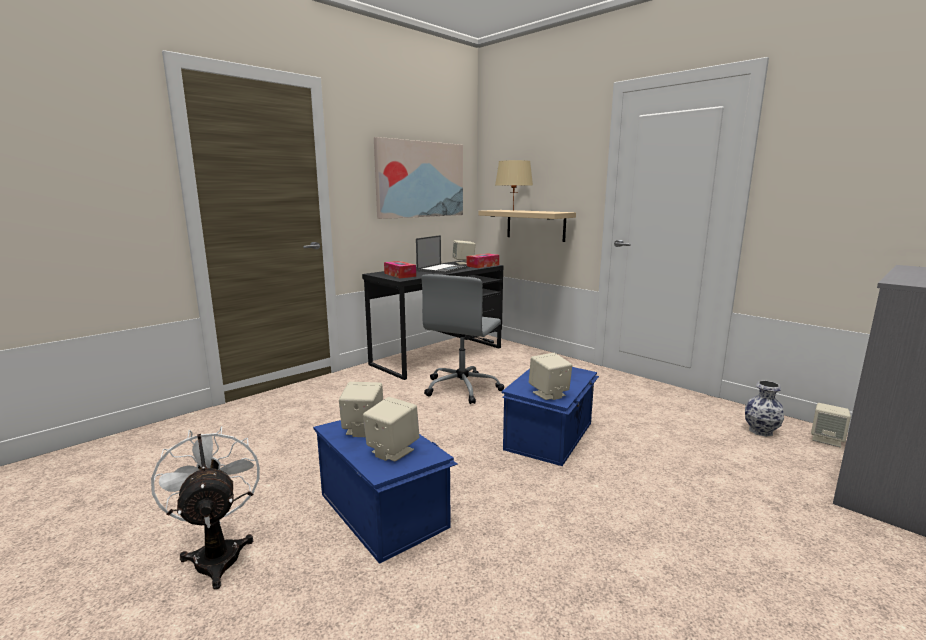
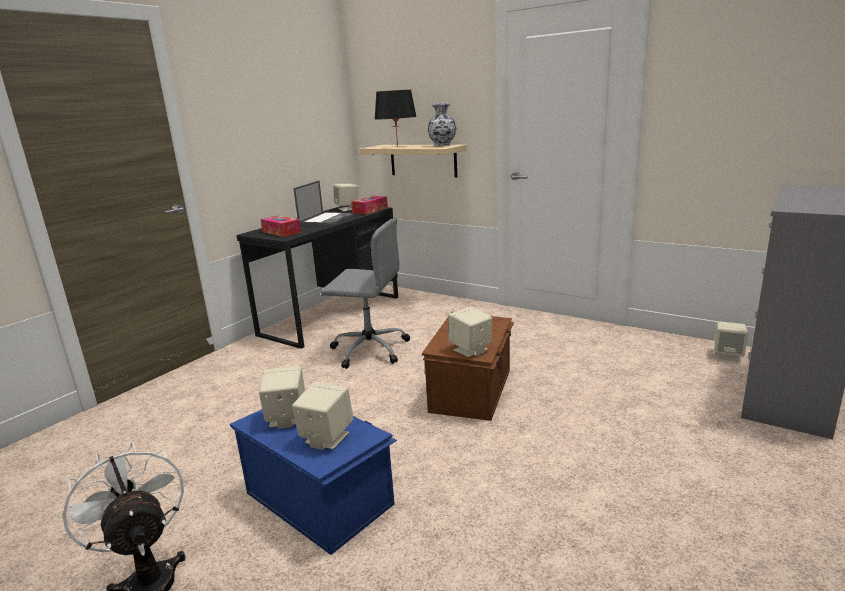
camera: 10 degrees left, 5 degrees up
(420, 179) = (288, 118): picture -> none
(462, 388) = (368, 349): grey office chair -> grey office chair turned 90 degrees counterclockwise
(513, 210) = (397, 146): beige table lamp -> black table lamp
(551, 436) = (473, 390): blue storage box -> brown storage box
(760, 431) = (669, 355): vase -> vase (442, 145)

